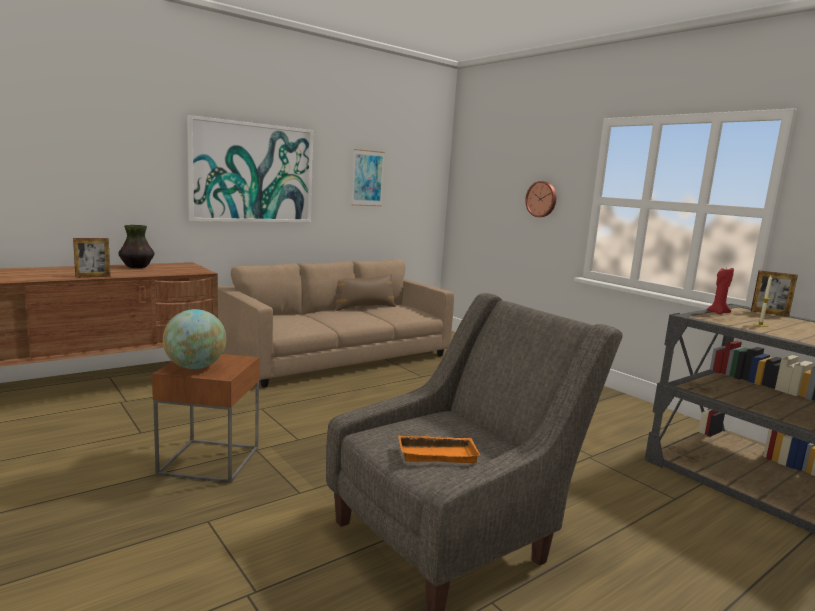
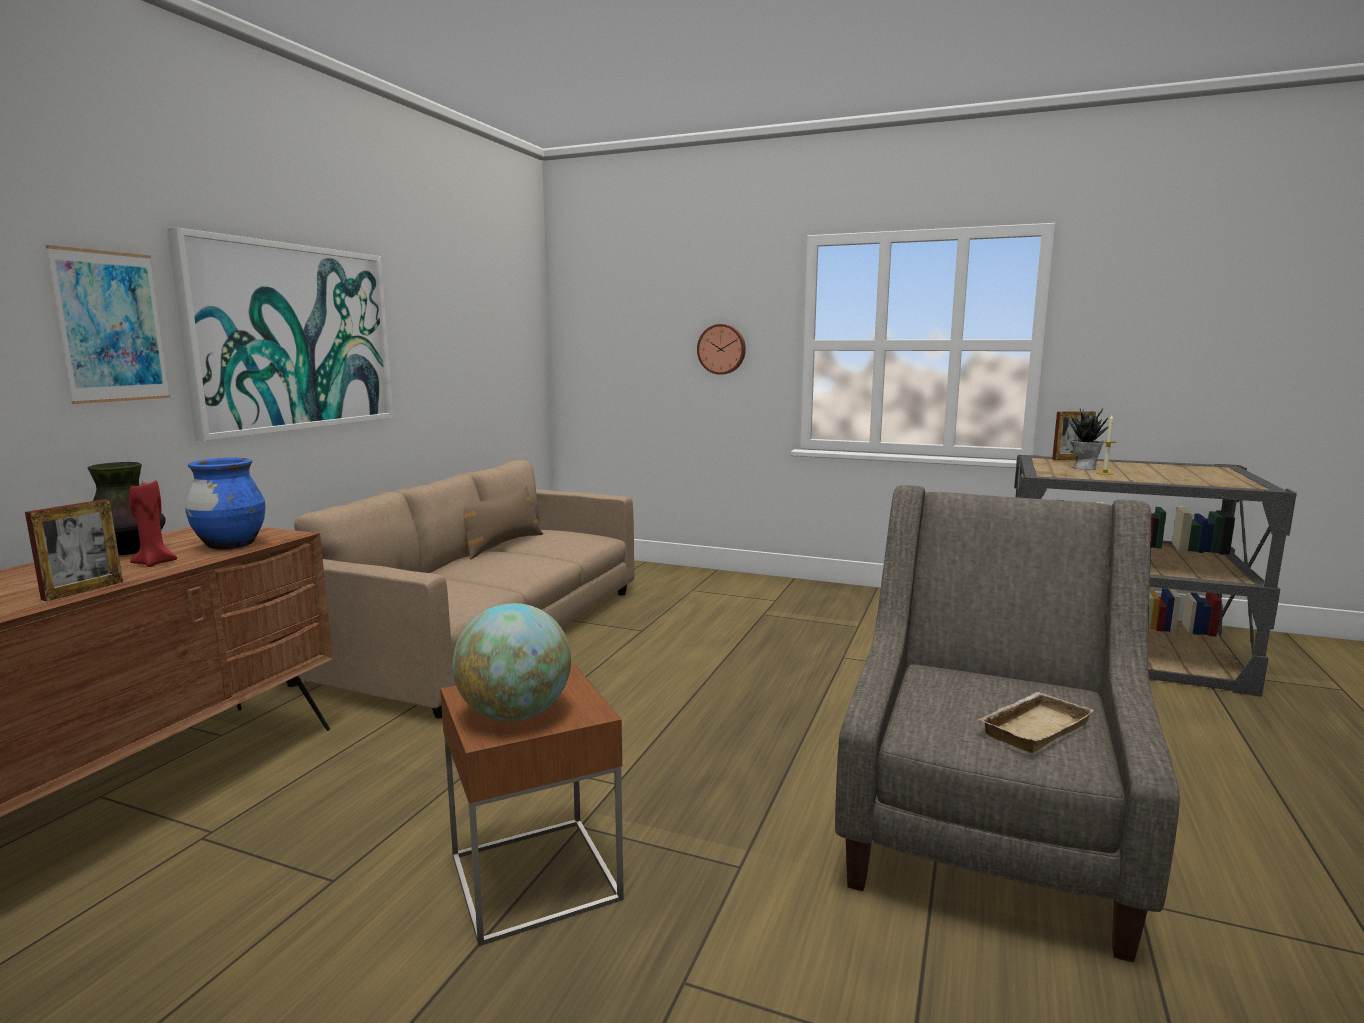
camera: 30 degrees left, 0 degrees up
(174, 271) = (231, 545): none -> blue vase
(367, 178) = (456, 335): picture -> picture (111, 327)
(438, 453) = (1032, 727): orange tray -> beige tray
(717, 312) = (1042, 467): red candle -> red candle (155, 563)
(756, 319) = (1084, 468): none -> potted plant

